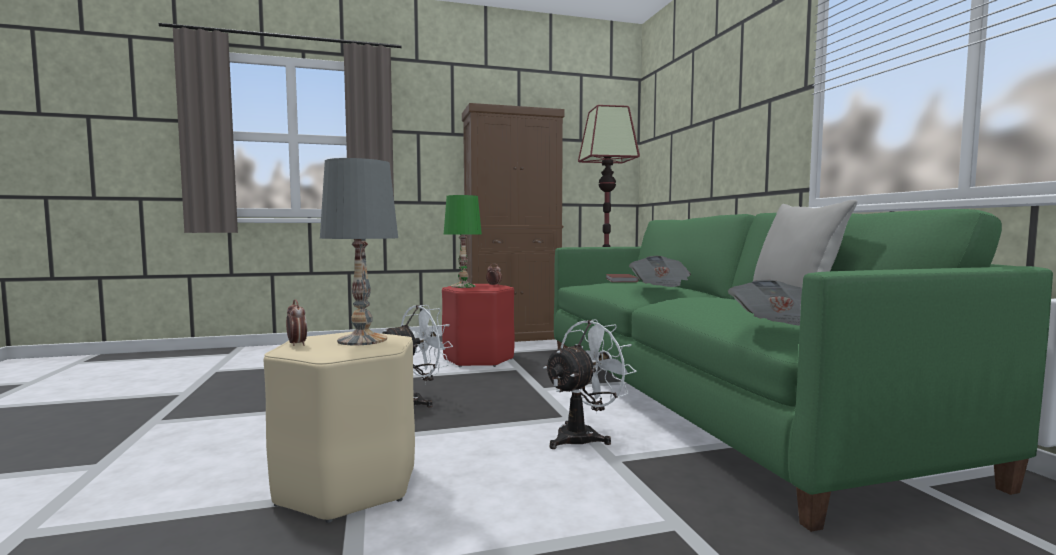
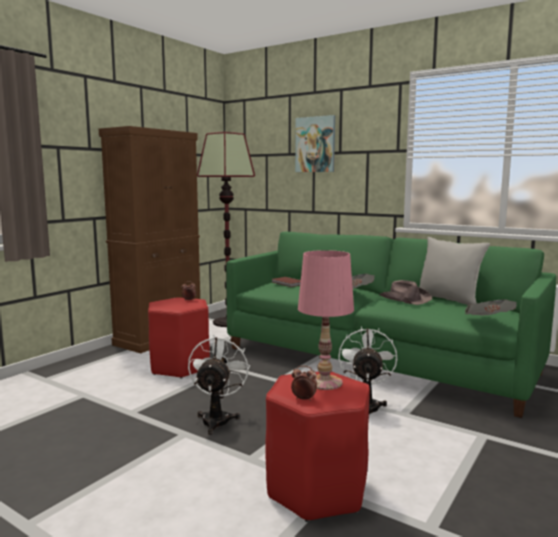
camera: 40 degrees left, 5 degrees up
(347, 485) = (317, 490): beige stool -> red stool
(361, 340) = (324, 382): grey table lamp -> pink table lamp
(463, 286) = (169, 306): green table lamp -> none
(713, 298) = (404, 299): none -> brown hat
(714, 106) = (315, 144): none -> picture

